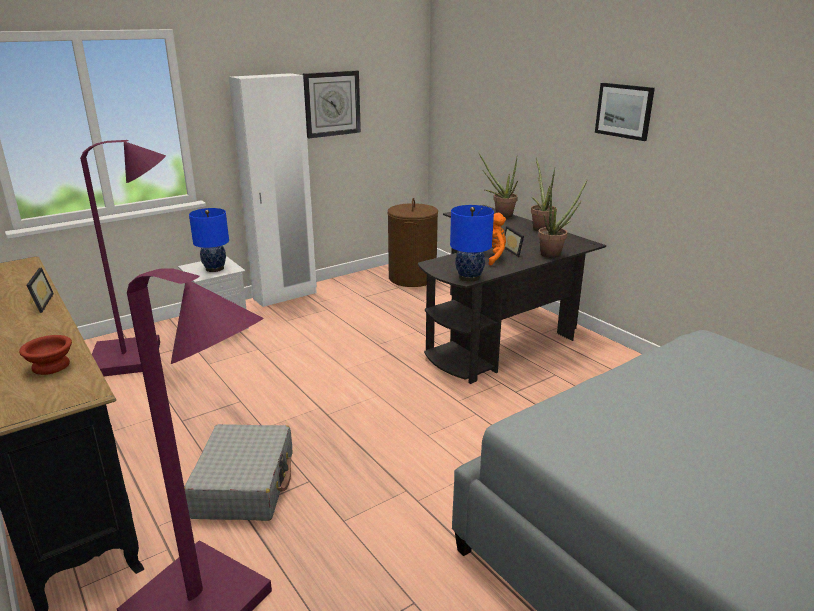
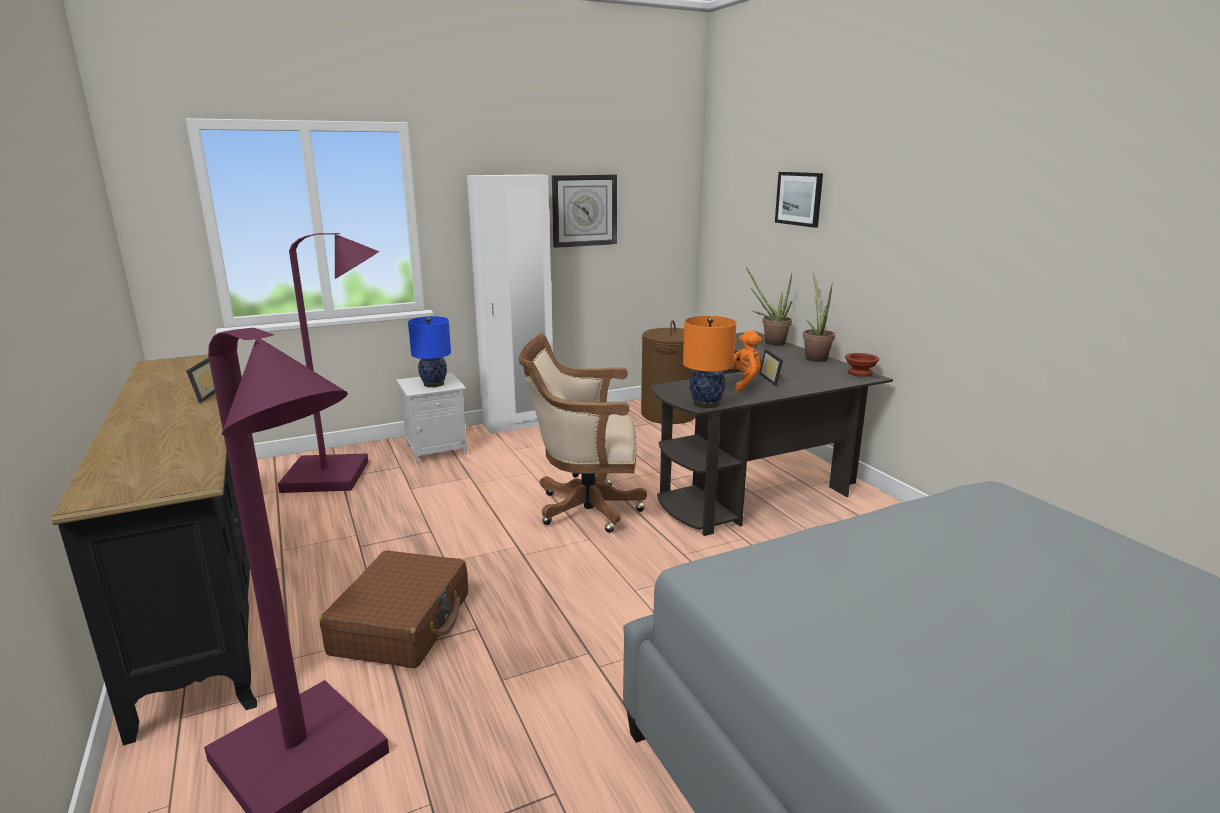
camera: 10 degrees right, 5 degrees down
(52, 365) = (177, 453): brown bowl -> brown bowl (860, 373)
(244, 484) = (402, 623): grey suitcase -> brown suitcase
(365, 369) = (584, 509): none -> office chair
(469, 277) = (706, 403): blue table lamp -> orange table lamp
(554, 254) = (822, 385): potted plant -> none
(624, 111) = (916, 212): picture -> picture (799, 198)

